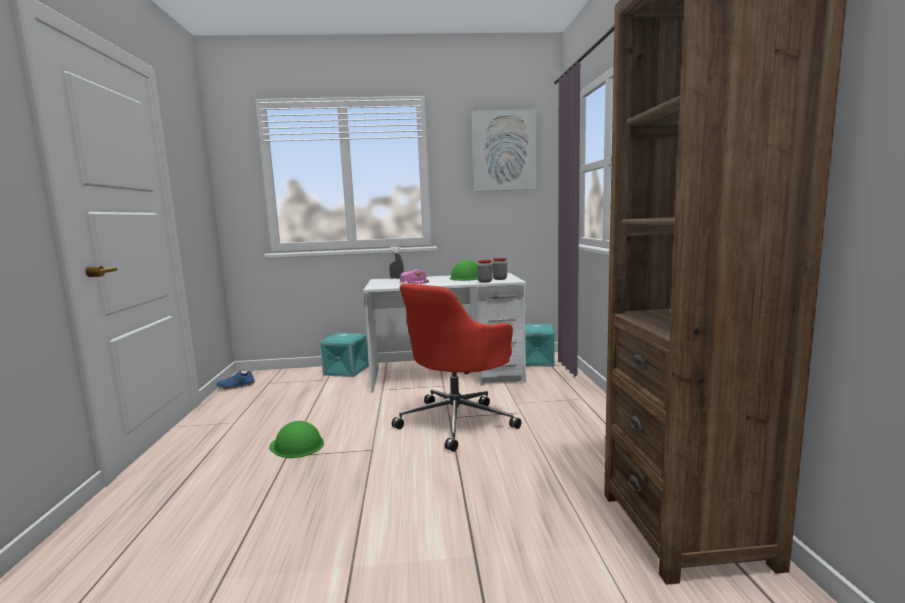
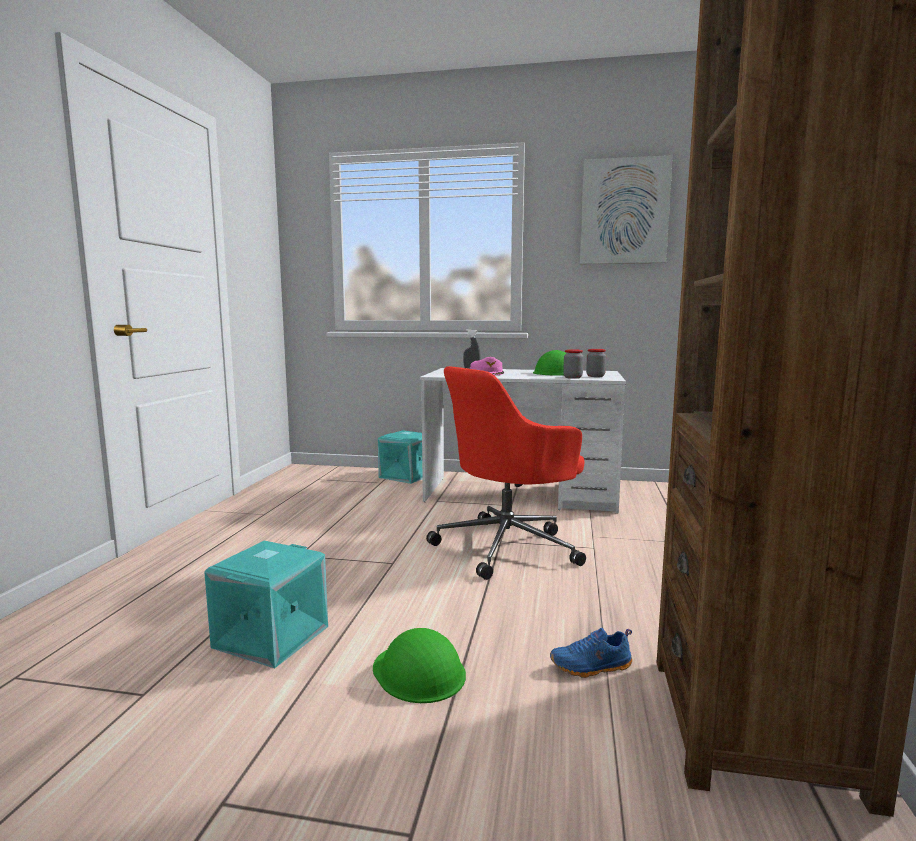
camera: 15 degrees right, 0 degrees up
(236, 386) = (283, 479): blue shoe -> blue shoe (591, 667)
(297, 445) = (315, 546): green hard hat -> green hard hat (419, 672)
(536, 361) = (645, 490): turquoise storage box -> turquoise storage box (270, 636)

